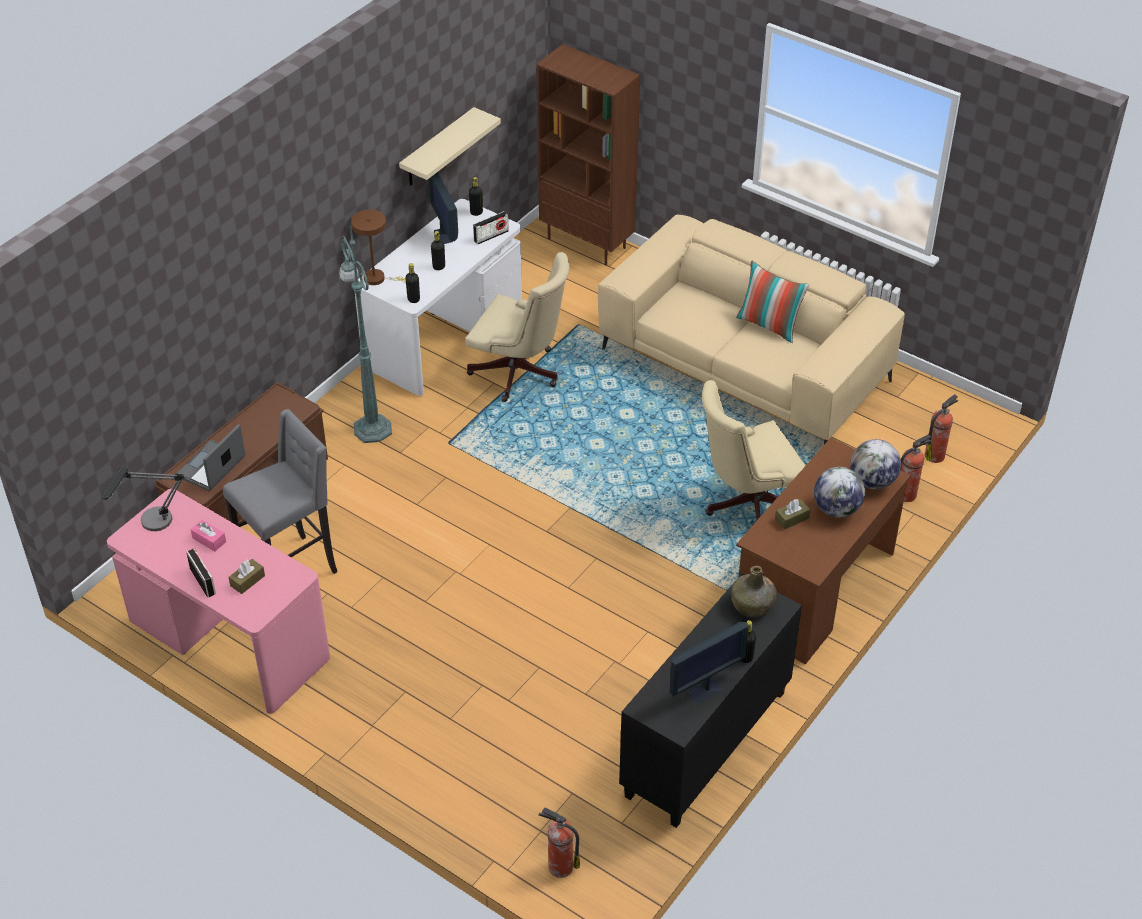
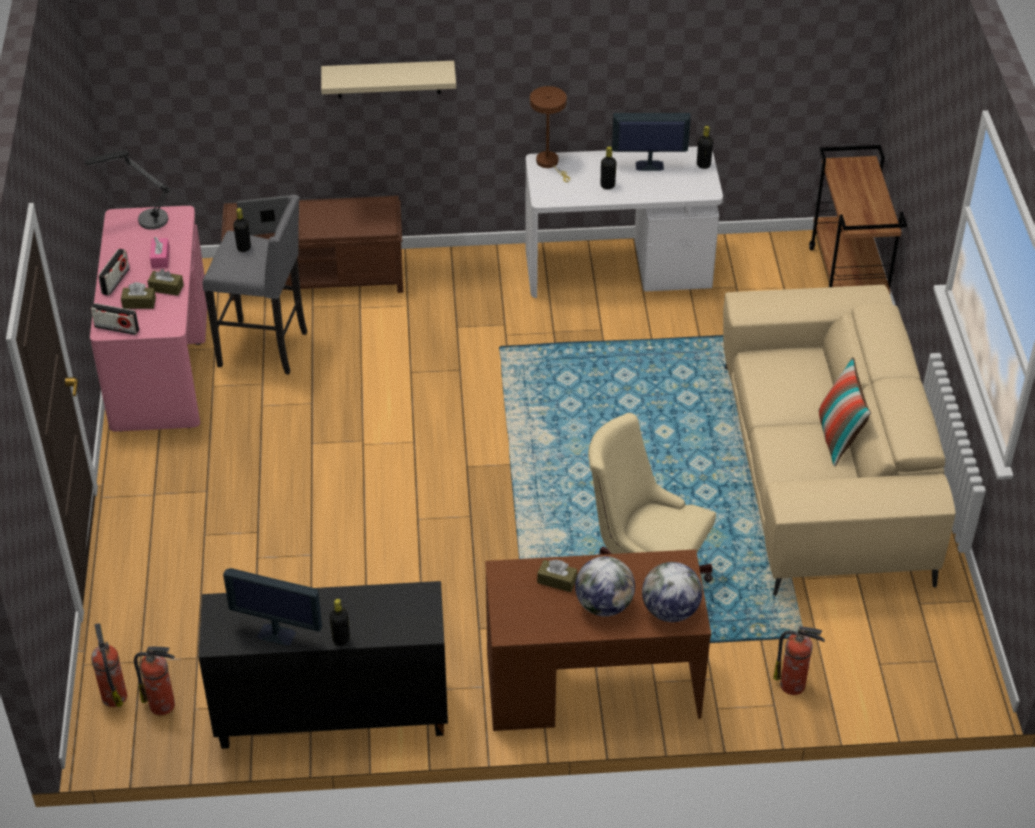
camera: 50 degrees right, 0 degrees up
(250, 555) = (166, 288): none -> brown tissue box
(372, 427) = (465, 294): green floor lamp -> none
(413, 299) = (550, 196): black bottle -> black bottle (244, 248)
(437, 148) = (685, 77): beige shelf -> beige shelf (388, 79)
(443, 236) = (648, 165): monitor -> monitor turned 60 degrees clockwise
(491, 236) = (684, 190): radio -> radio (117, 328)
(520, 374) = (631, 338): beige office chair -> none
(587, 243) = (848, 278): brown bookcase -> brown cart
(752, 605) = (409, 609): green bottle -> none
(935, 455) = (873, 677): fire extinguisher -> fire extinguisher (163, 705)

